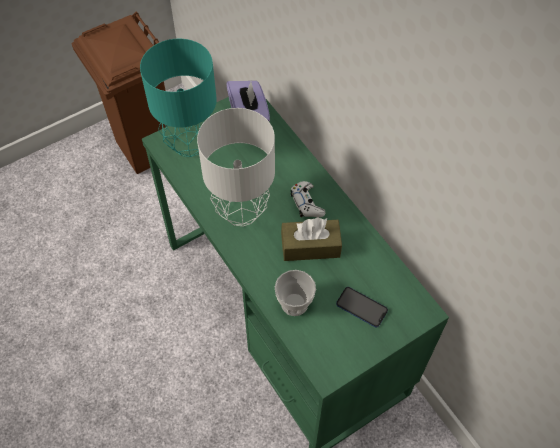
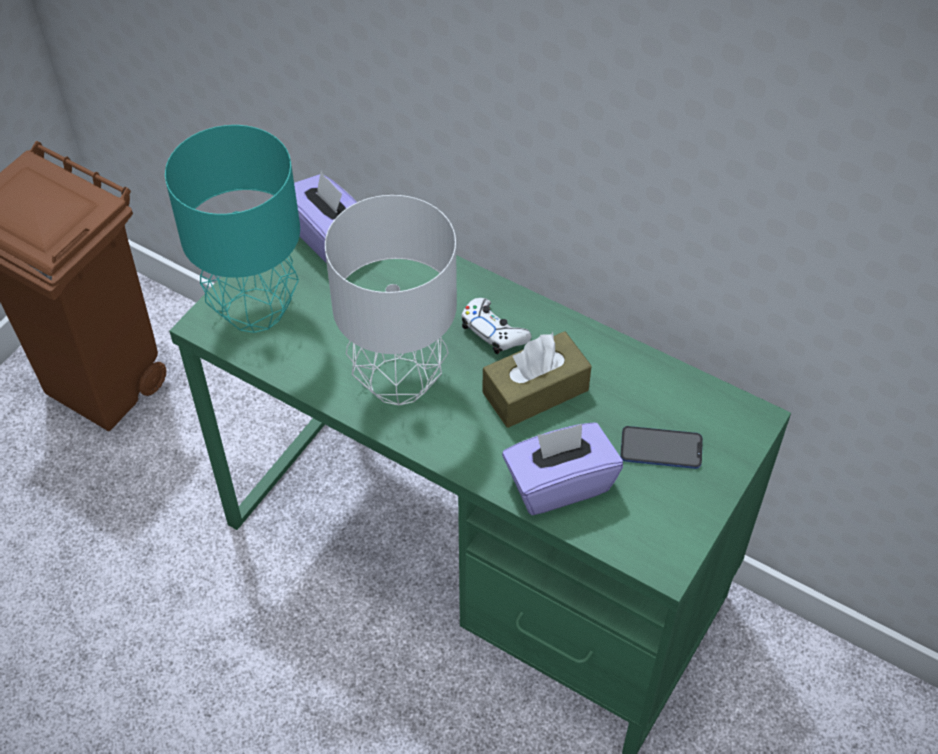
camera: 25 degrees left, 5 degrees down
(294, 303) = (559, 483): cup -> purple tissue box

